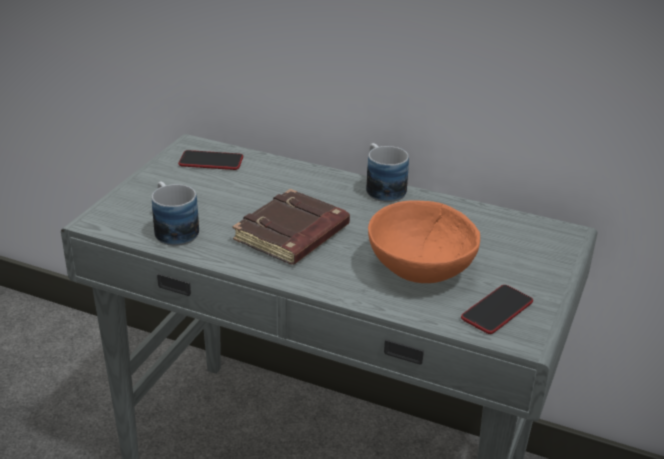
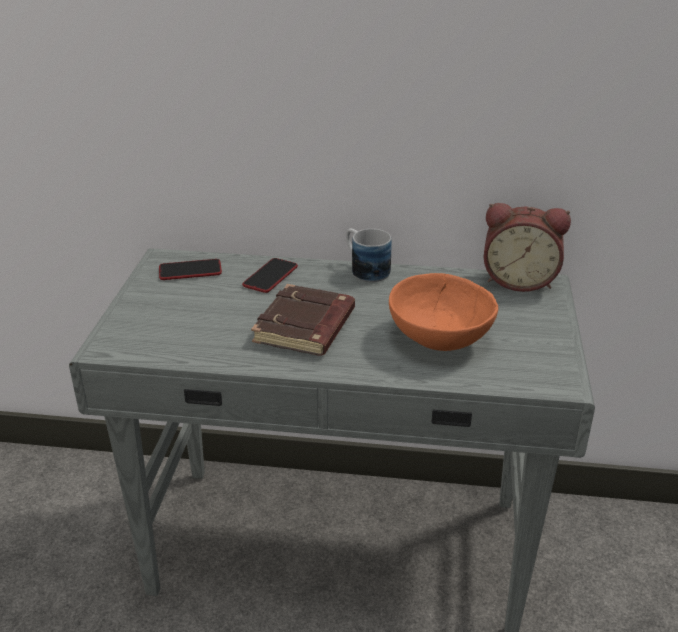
camera: 15 degrees left, 0 degrees up
(173, 229) = (186, 342): mug -> none
(497, 310) = (525, 363): phone -> phone (270, 276)
(538, 225) = (519, 280): none -> alarm clock

